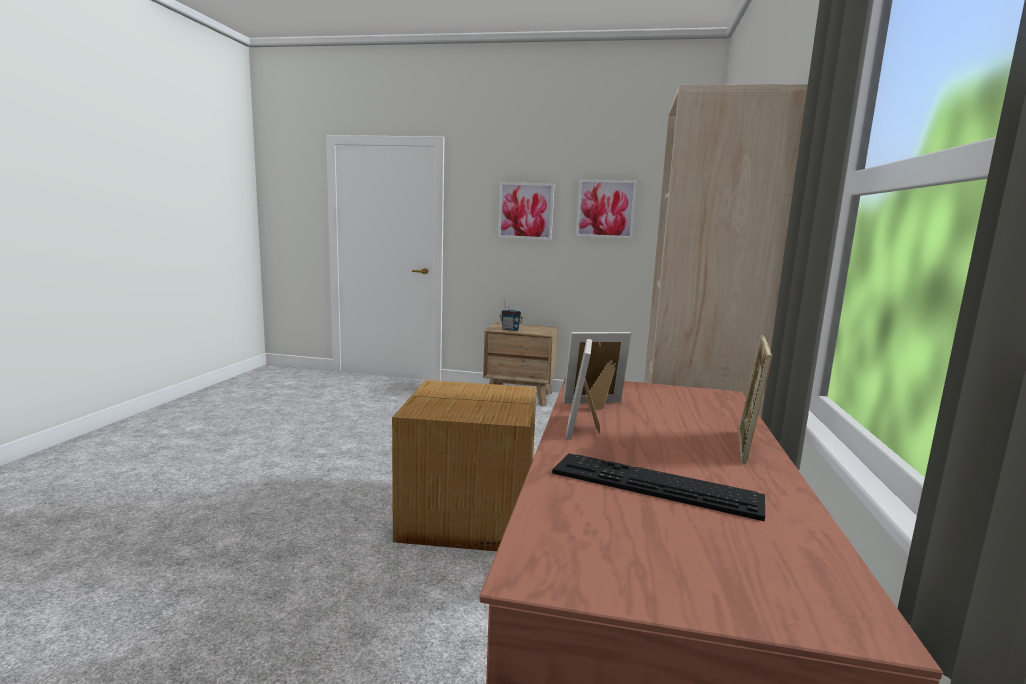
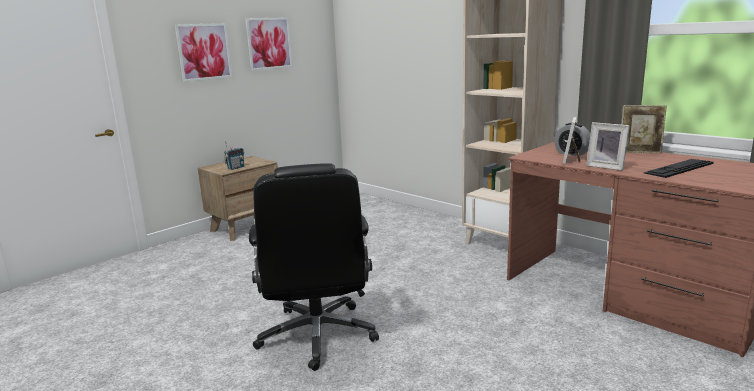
camera: 55 degrees left, 5 degrees up
(327, 486) = (317, 336): none -> black office chair
(470, 515) = (424, 290): cardboard box -> none
(648, 403) = (571, 153): none -> alarm clock
(746, 447) = (640, 152): picture frame -> picture frame turned 45 degrees counterclockwise

